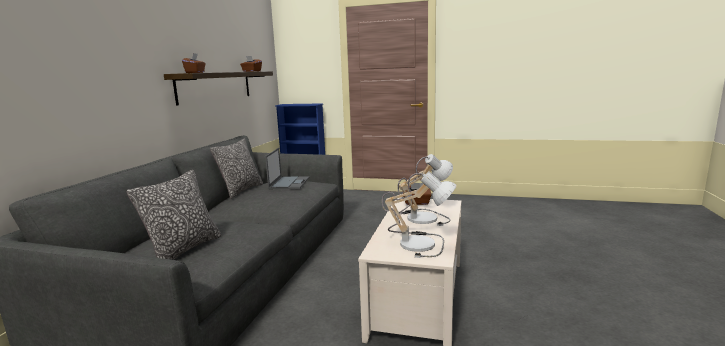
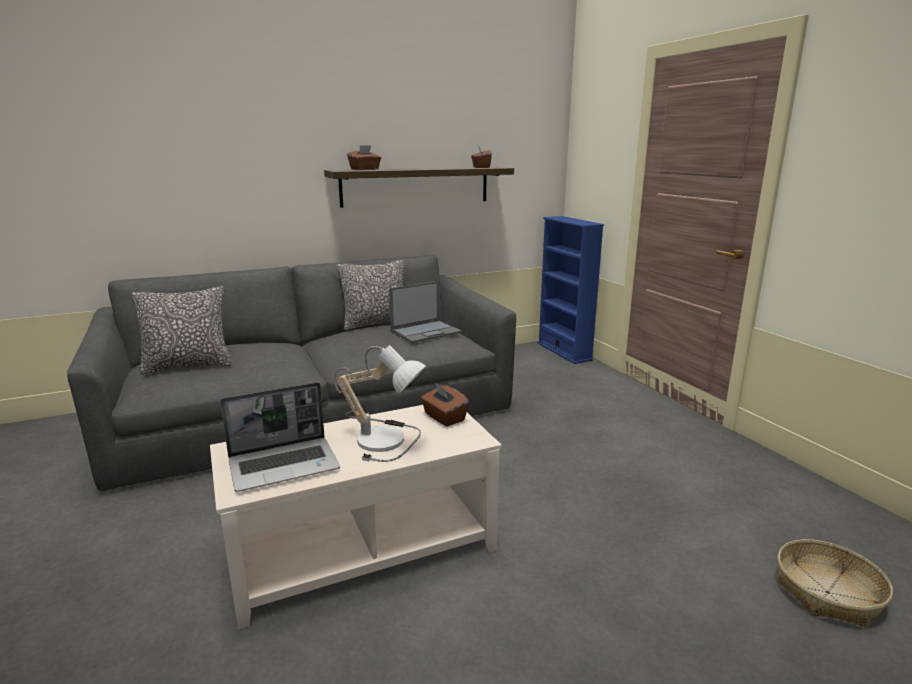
camera: 50 degrees right, 5 degrees up
(420, 243) = (285, 465): table lamp -> laptop
(545, 221) = (828, 592): none -> basket

